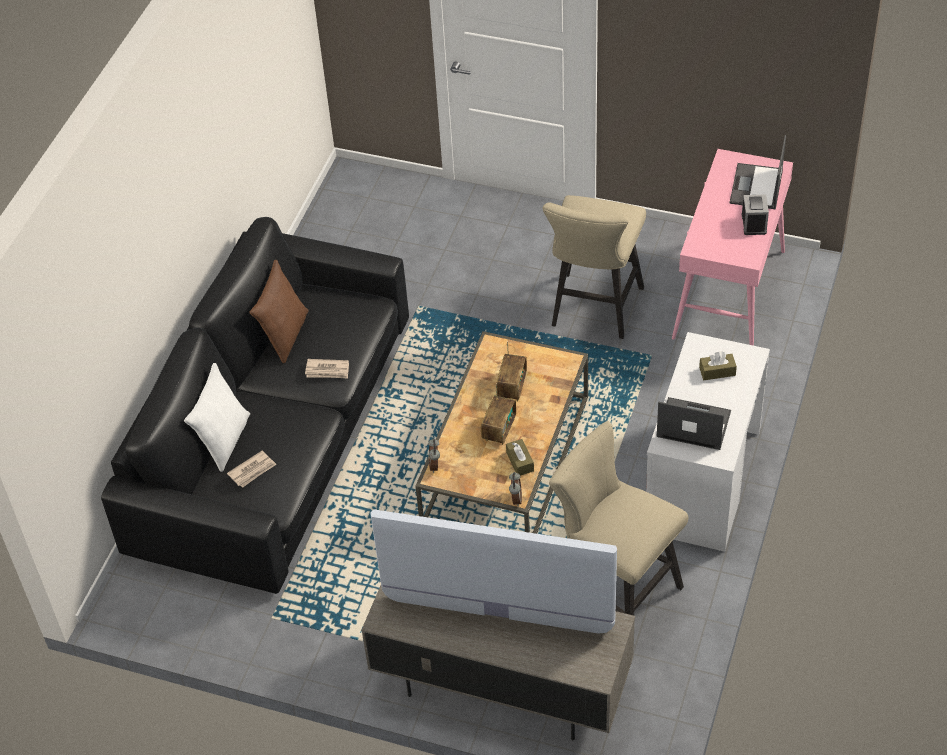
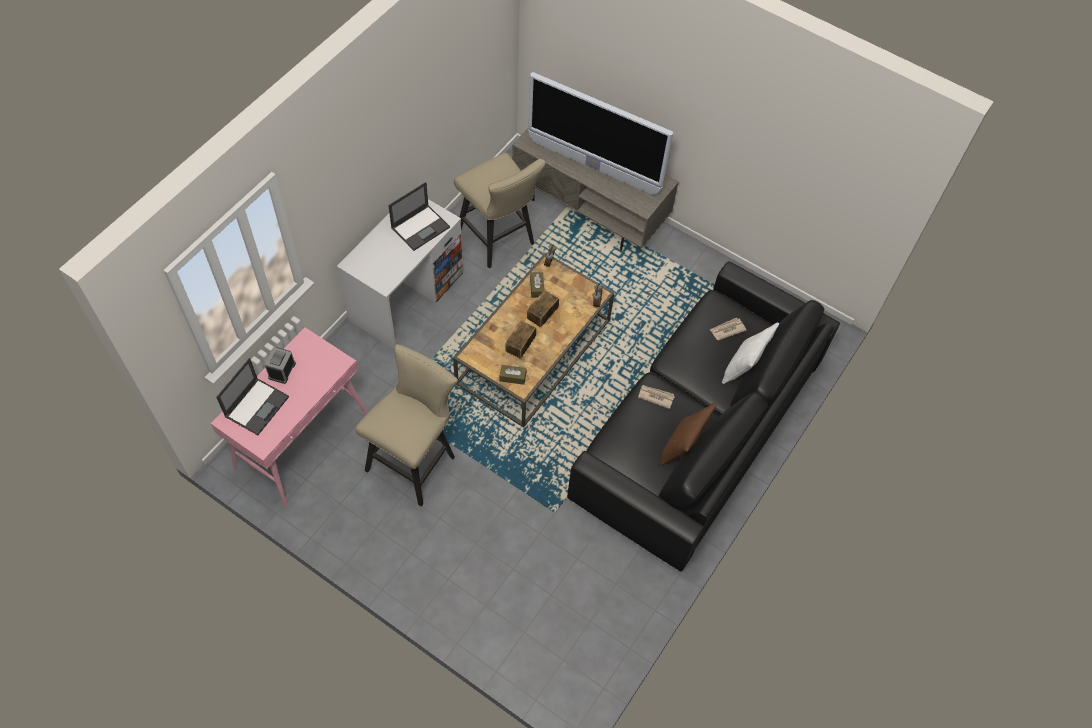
camera: 170 degrees left, 10 degrees up
(692, 424) = (421, 227): laptop -> laptop turned 75 degrees counterclockwise
(717, 371) = (383, 259): brown tissue box -> brown tissue box (512, 377)

